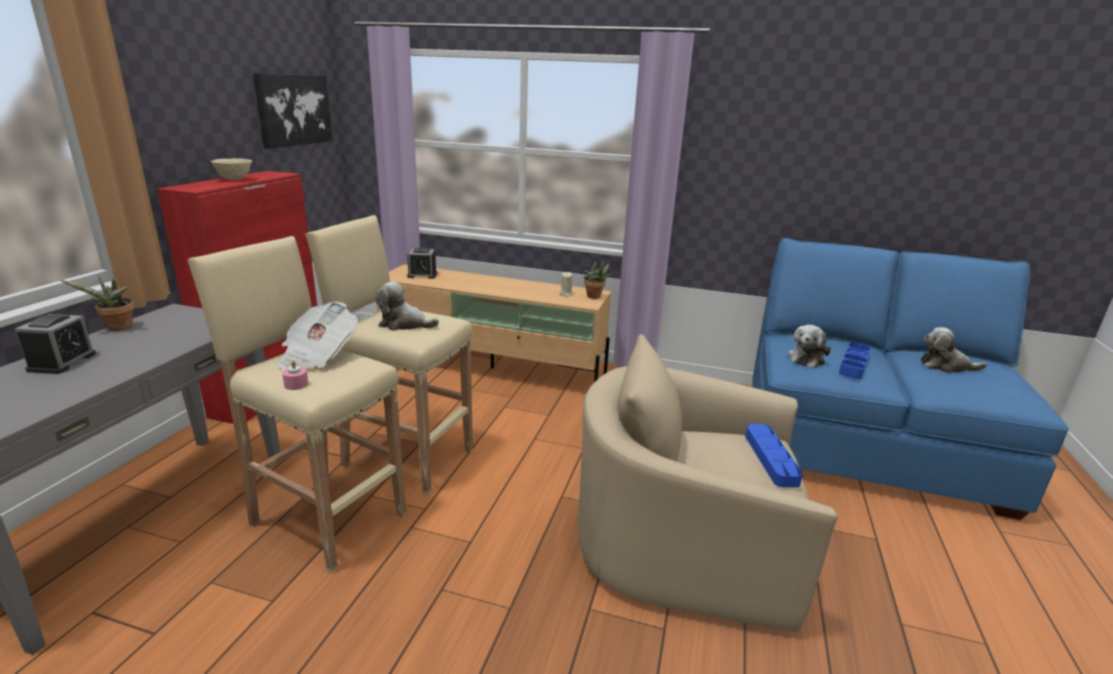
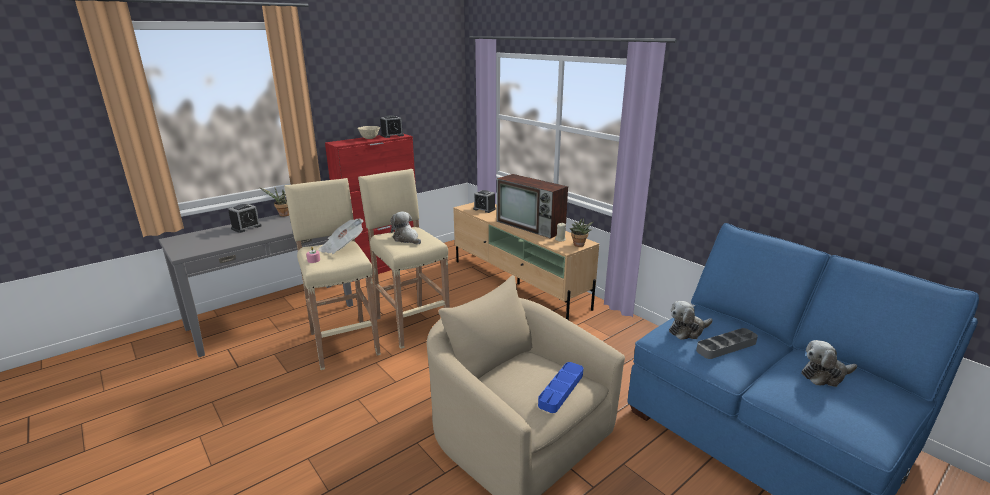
camera: 35 degrees right, 0 degrees up
(265, 174) = (392, 135): none -> alarm clock
(293, 110) = (425, 94): picture -> none
(512, 286) = (531, 226): none -> television
(854, 363) = (726, 346): blue tray -> grey tray
(945, 366) = (824, 375): plush toy -> plush toy turned 60 degrees counterclockwise

